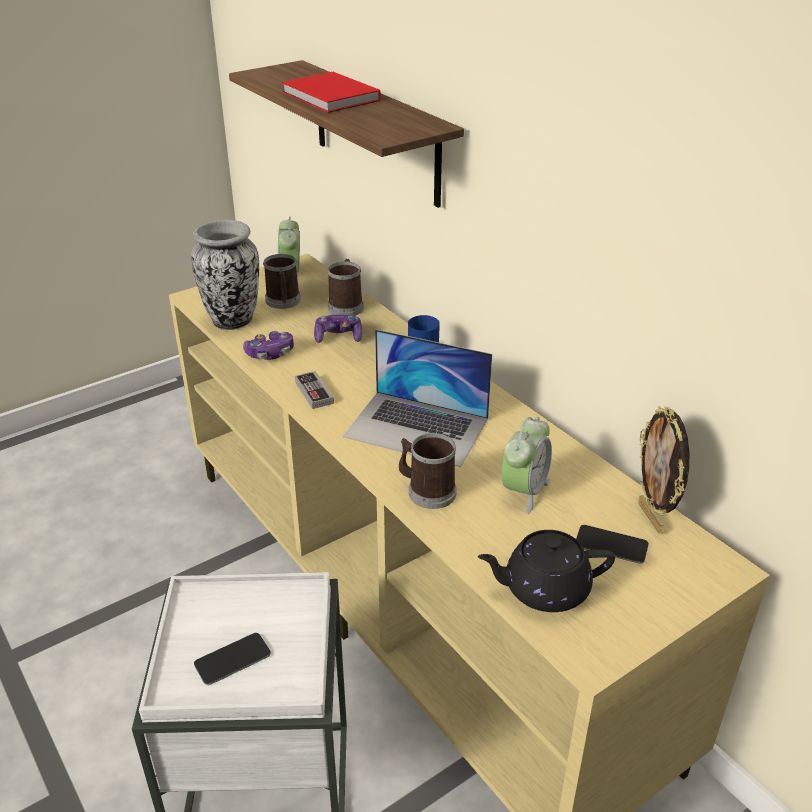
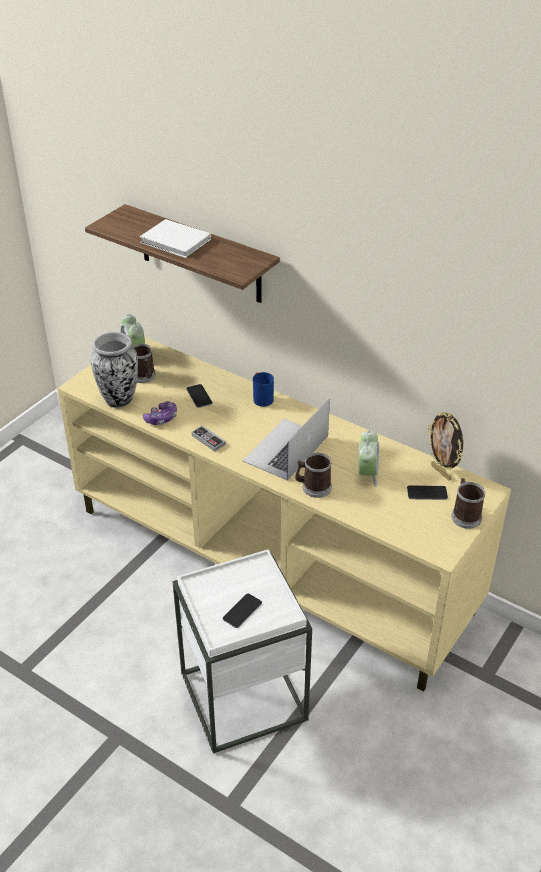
camera: 20 degrees left, 5 degrees up
(331, 97) = (176, 242): red book -> white book
(338, 337) = (199, 396): game controller -> phone
(346, 306) = (189, 371): mug -> mug (465, 515)
(417, 428) = (286, 449): laptop -> laptop turned 120 degrees clockwise
(544, 589) = (403, 526): black teapot -> none

